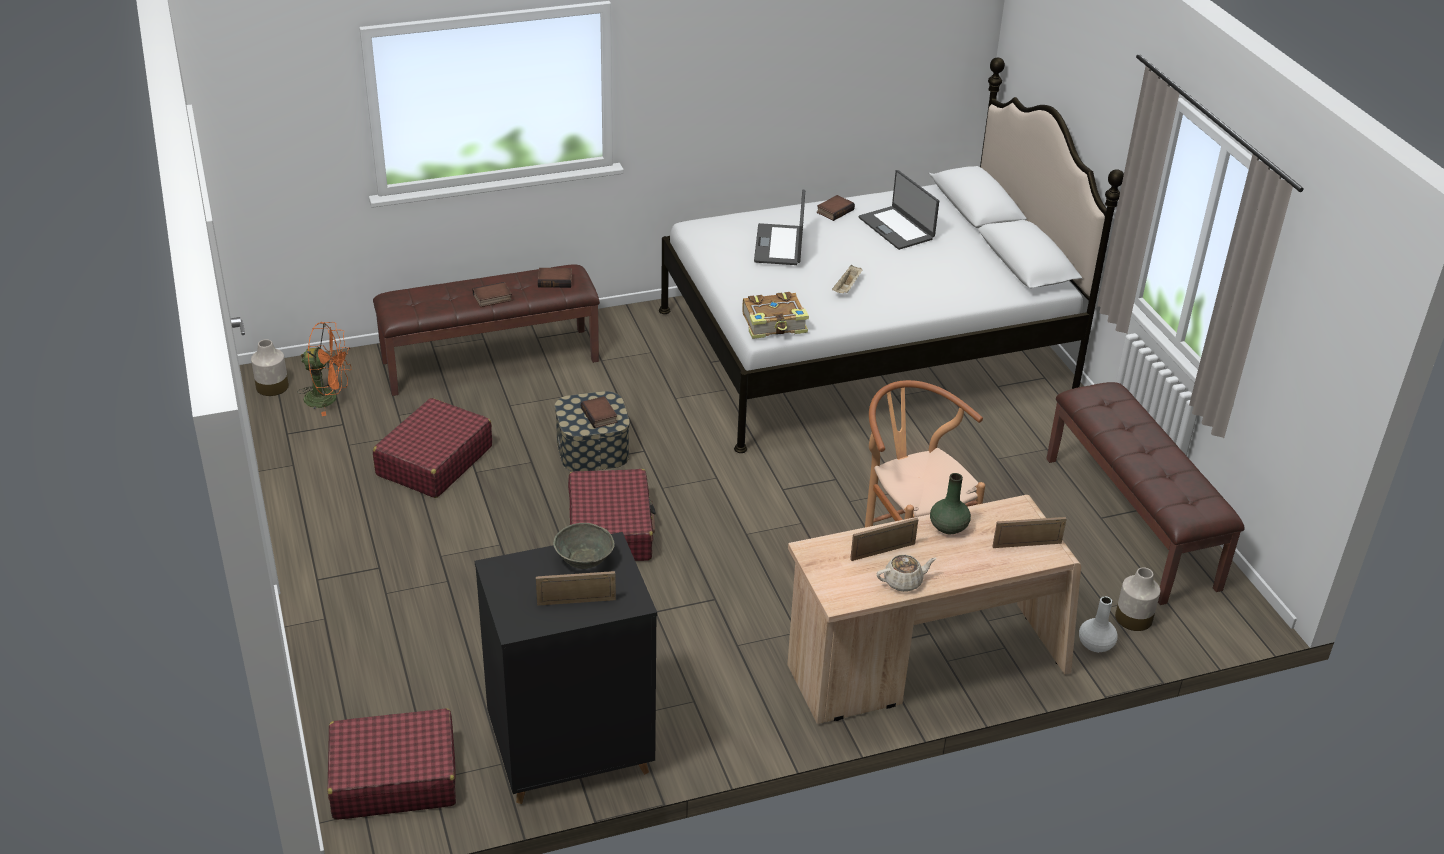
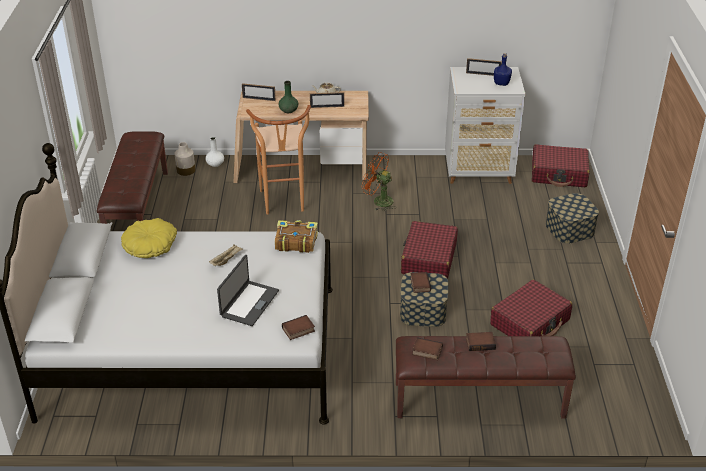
camera: 160 degrees left, 0 degrees up
(272, 386) = (651, 410): beige vase -> none
(328, 398) = (606, 389): orange fan -> orange fan (378, 201)
(372, 637) = (569, 229): none -> storage box
(529, 581) = (501, 83): none -> blue bottle
(568, 749) = (479, 170): black dresser -> white dresser
(584, 559) = (475, 87): grey bowl -> none
(834, 210) = (178, 334): book -> book (298, 330)
(897, 228) = (145, 306): laptop -> none
(962, 290) = (149, 245): none -> yellow pillow

